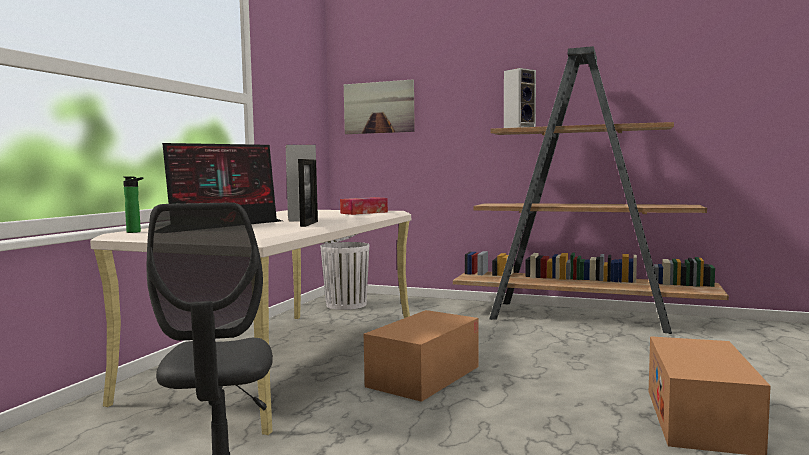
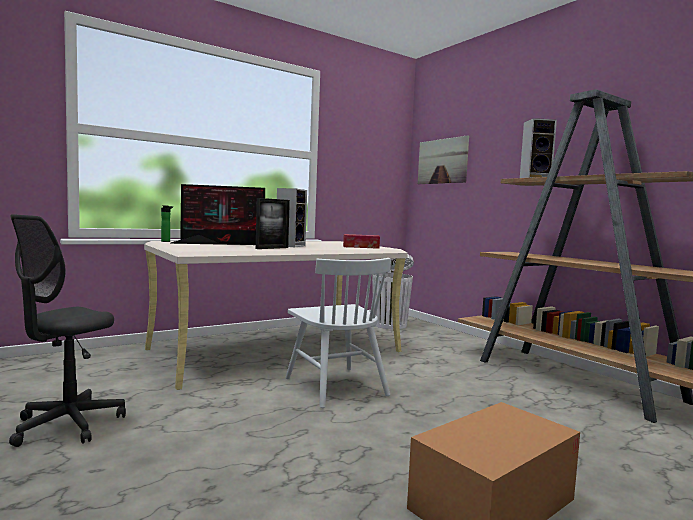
camera: 35 degrees right, 0 degrees up
(424, 376) = (335, 386): cardboard box -> white chair

